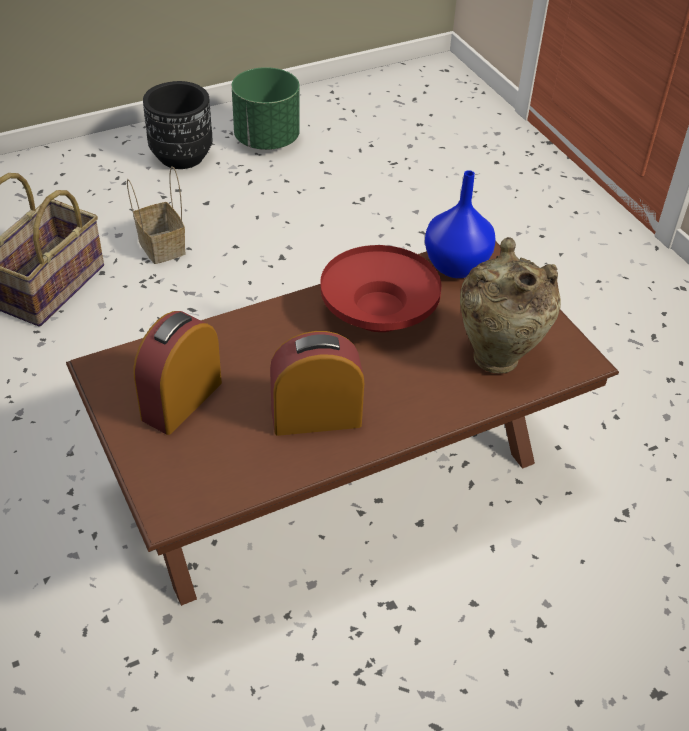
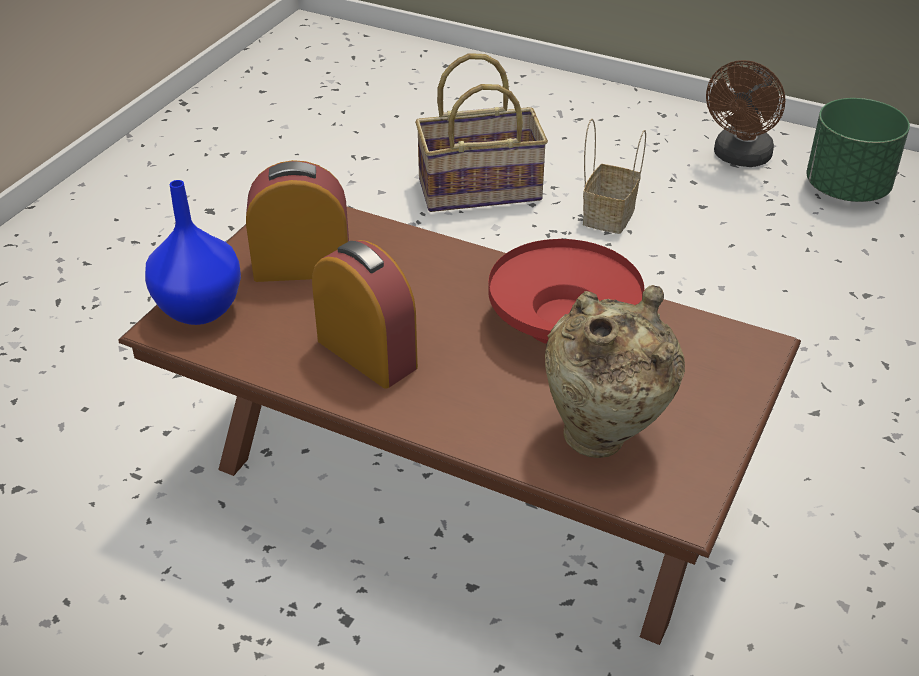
camera: 55 degrees right, 5 degrees down
(181, 156) = (739, 158): black planter -> brown fan
(455, 265) = (706, 340): blue vase -> blue vase (201, 308)

